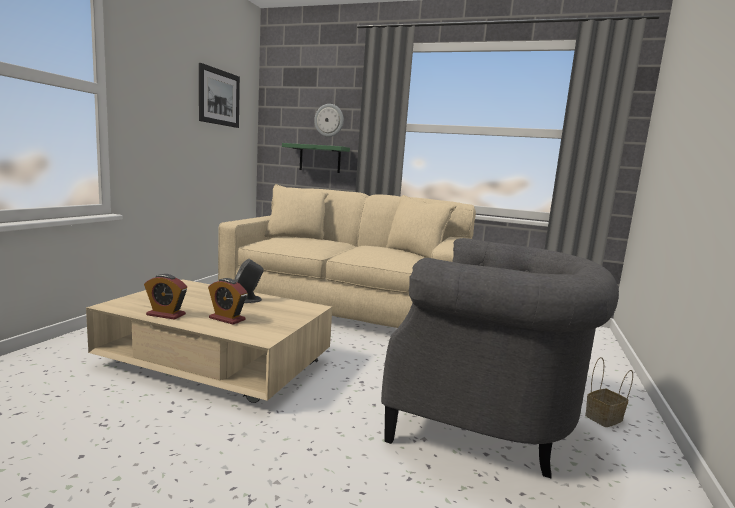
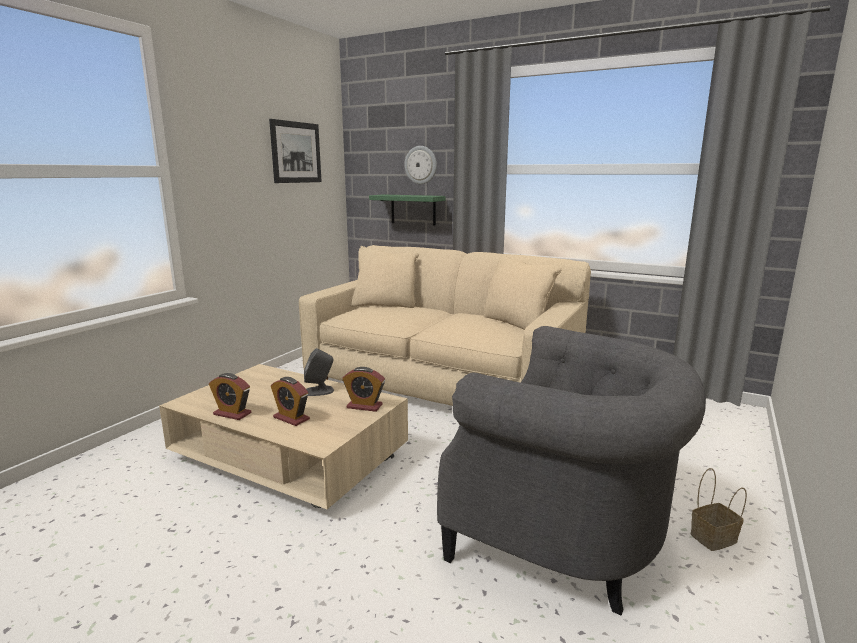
camera: 10 degrees right, 5 degrees up
(294, 311) = (364, 406): none -> alarm clock

